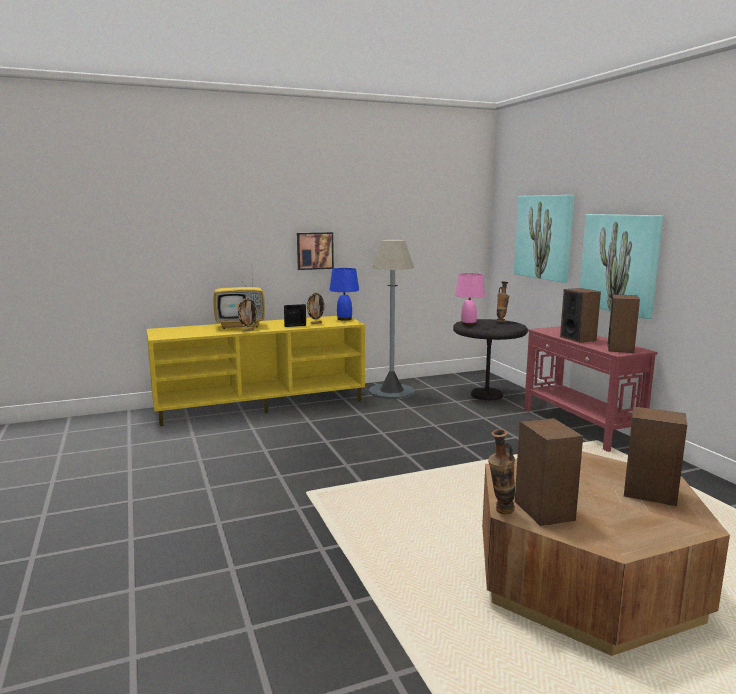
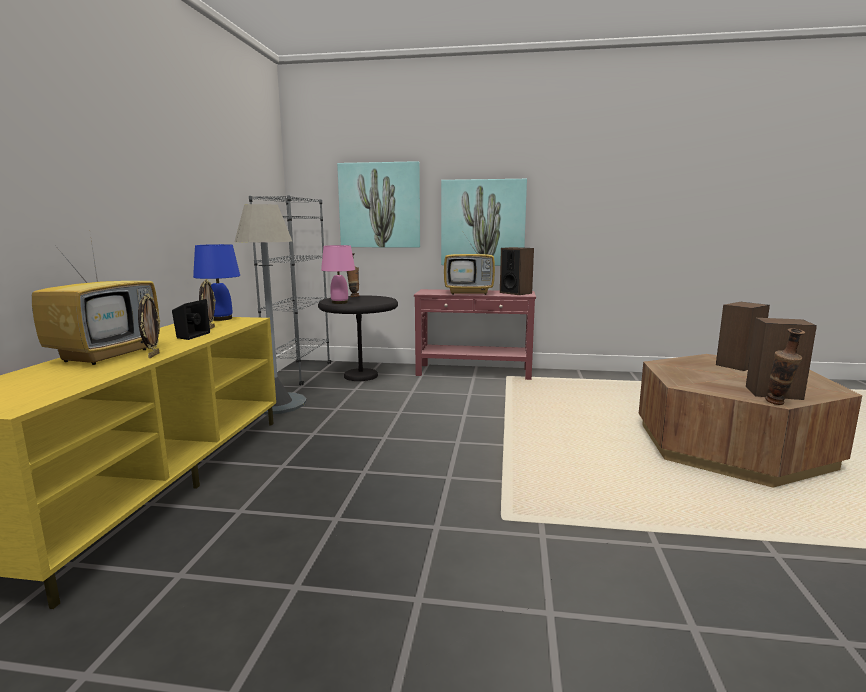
camera: 60 degrees left, 0 degrees up
(314, 250) = (153, 219): picture -> none
(457, 379) = (299, 373): none -> grey bookcase
(578, 338) = (470, 293): speaker -> television

